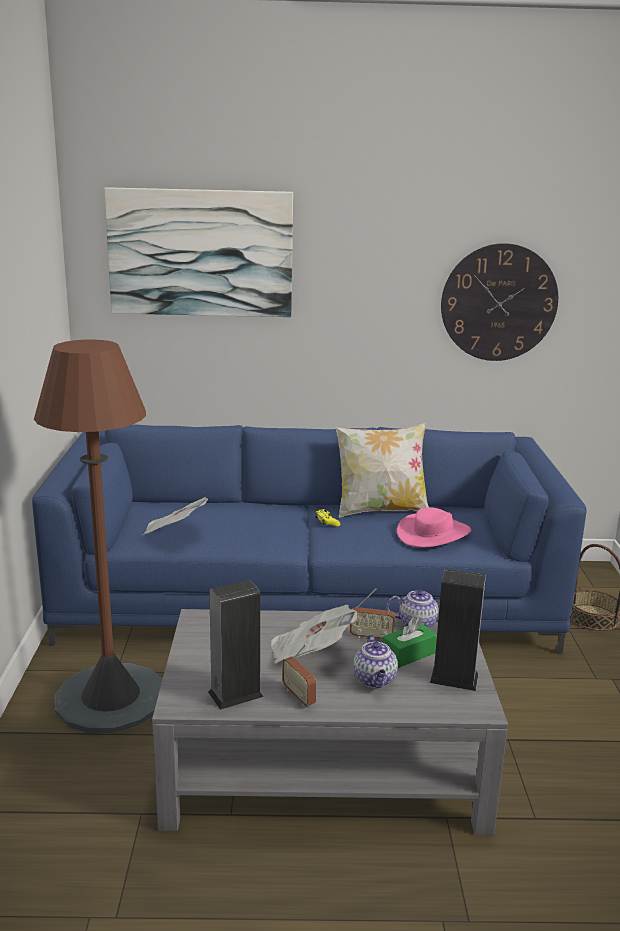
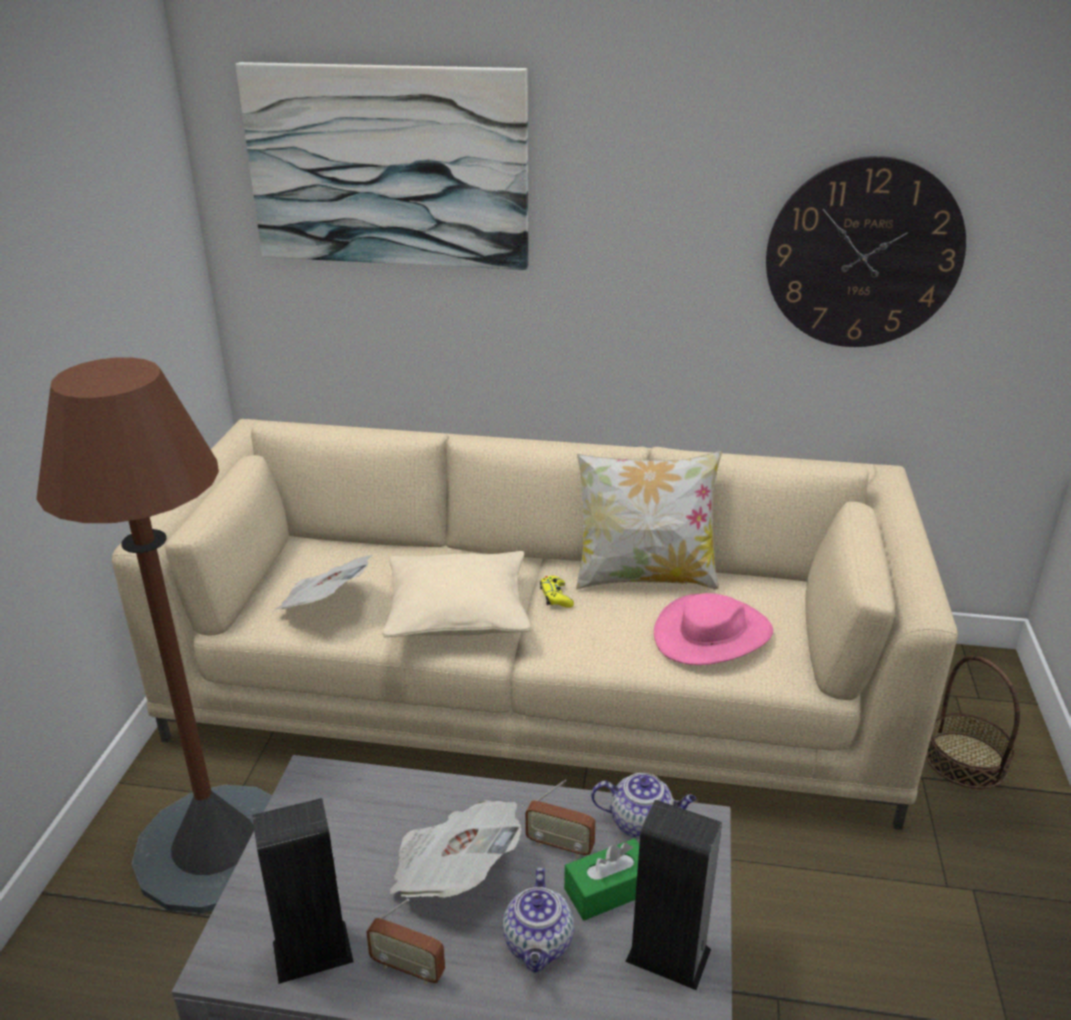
camera: 10 degrees right, 10 degrees up
(265, 532) = (458, 612): none -> beige pillow
(299, 696) = (408, 968): radio -> radio turned 45 degrees counterclockwise
(307, 601) = (536, 690): blue sofa -> beige sofa

